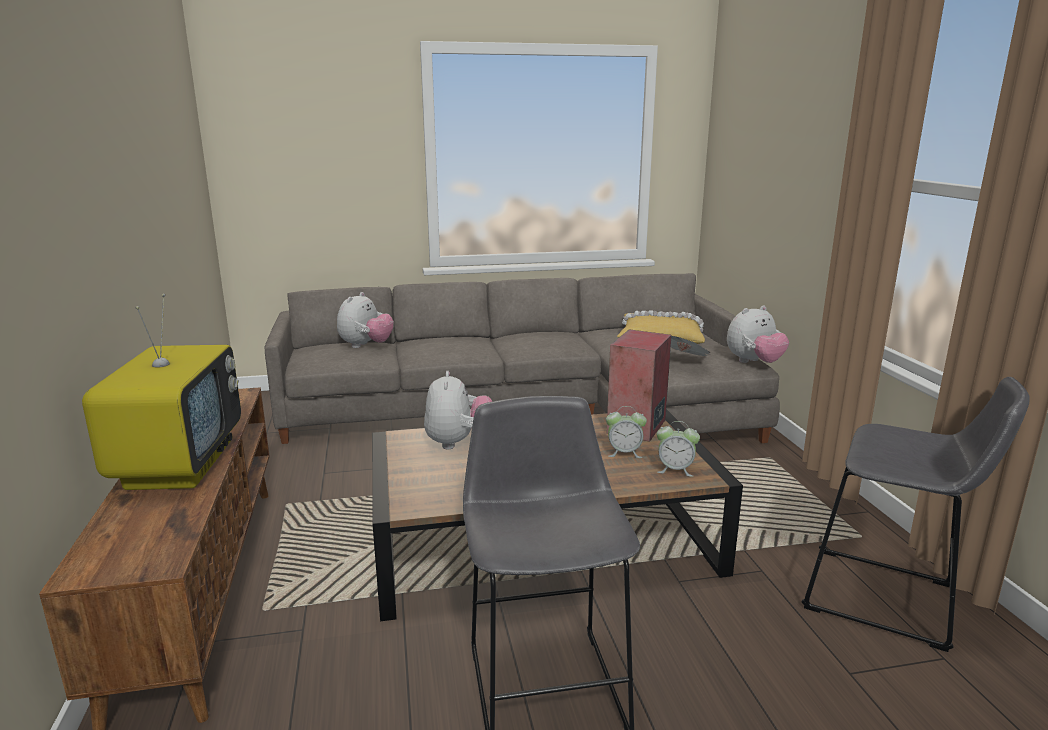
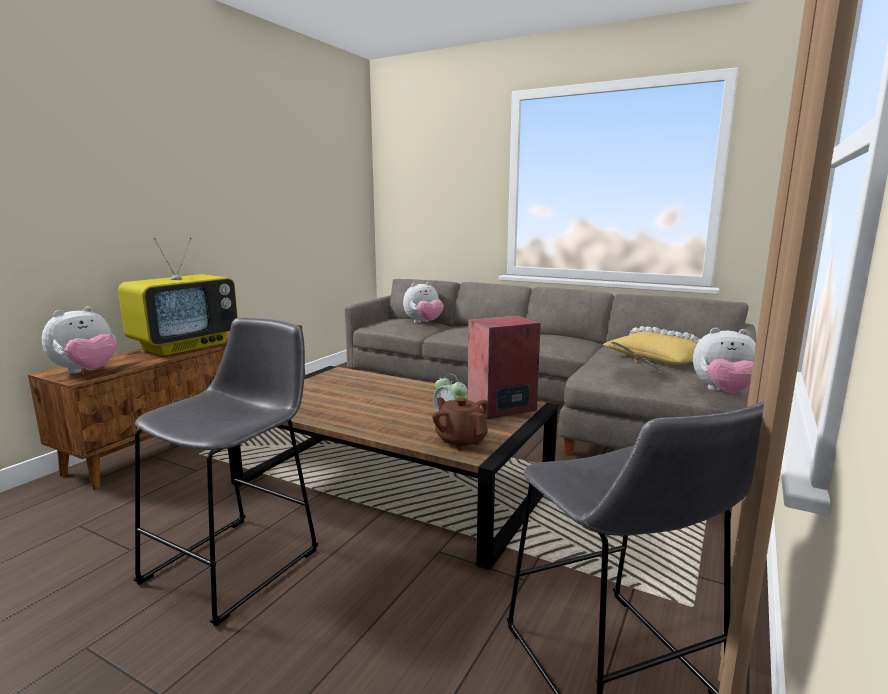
camera: 40 degrees right, 5 degrees down
(459, 443) = (359, 383): plush toy -> plush toy (87, 372)
(675, 470) = (460, 441): alarm clock -> brown teapot

